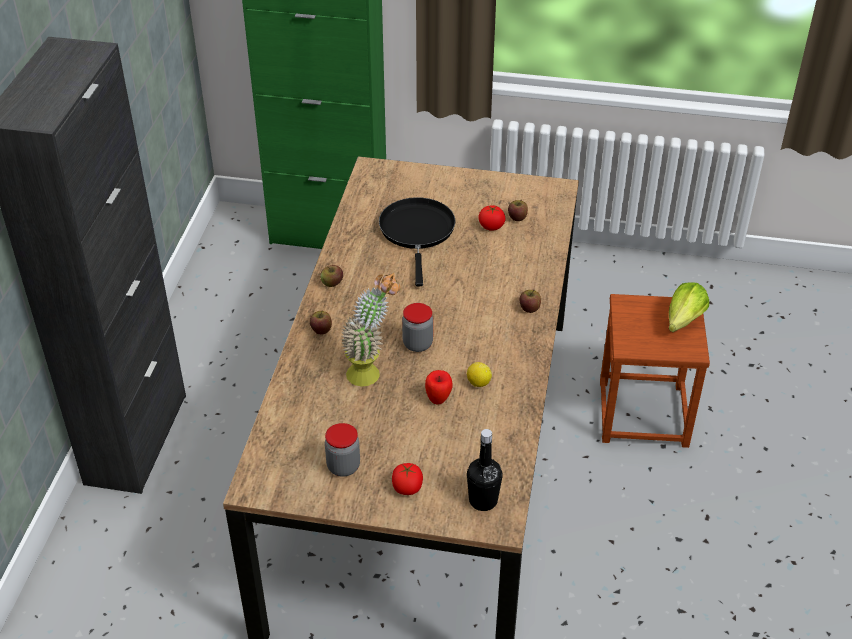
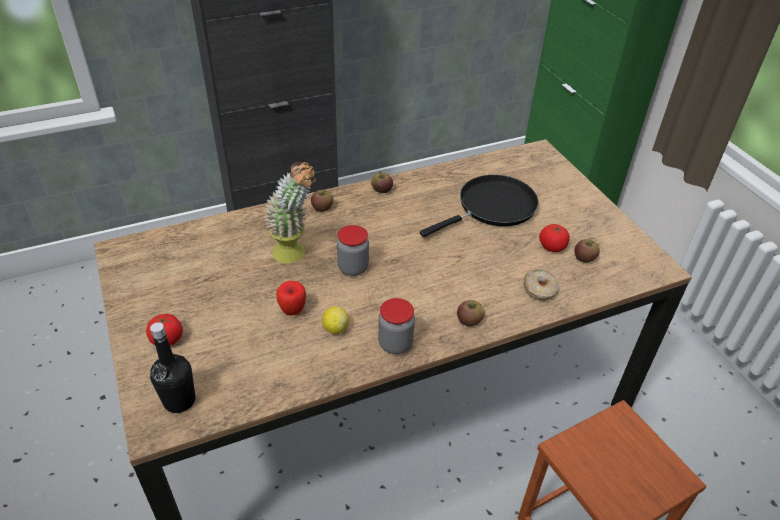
camera: 55 degrees right, 0 degrees up
(343, 466) = (170, 289): jar -> jar (395, 344)
(529, 257) = (539, 290): none -> donut
(680, 323) = (645, 483): lettuce -> none

